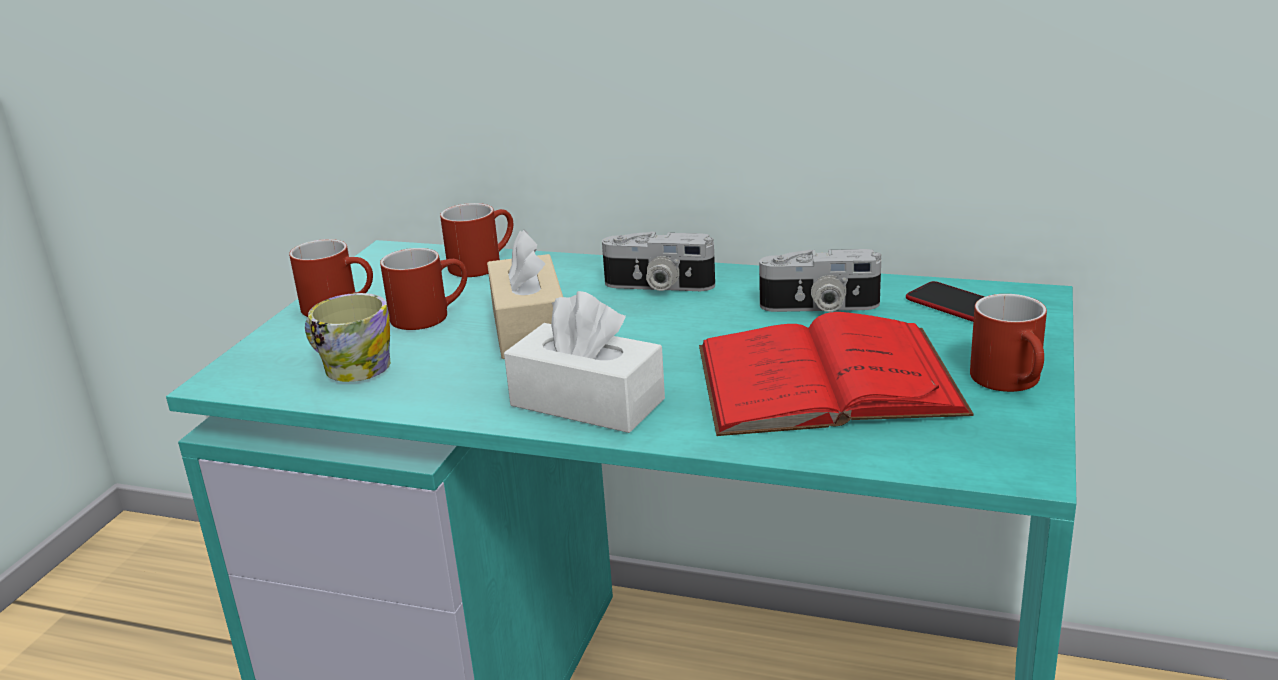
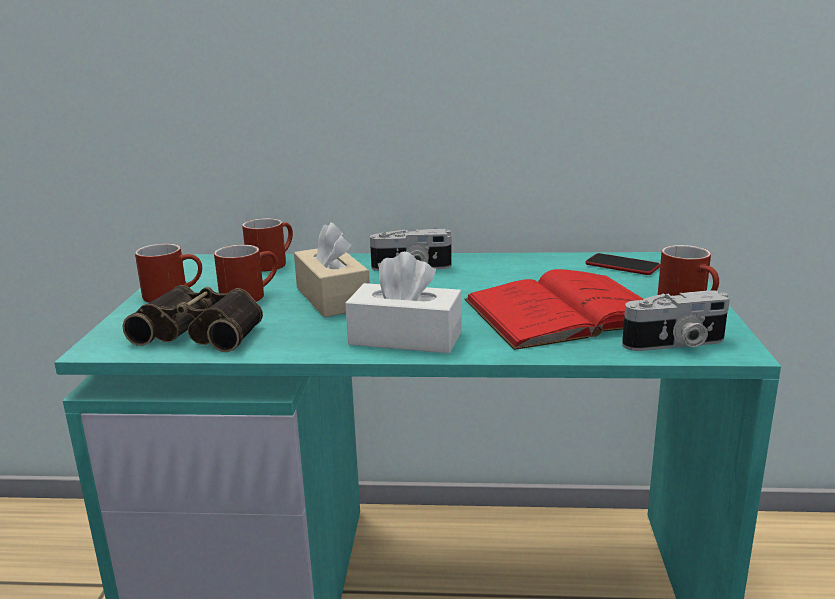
camera: 15 degrees left, 5 degrees down
(350, 367) = (204, 331): mug -> binoculars
(819, 307) = (532, 272): camera -> camera (675, 344)

